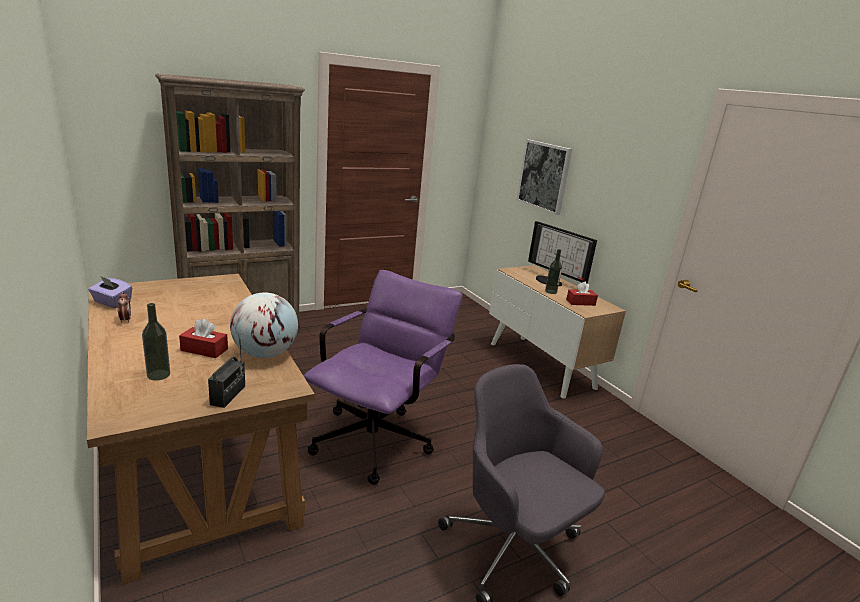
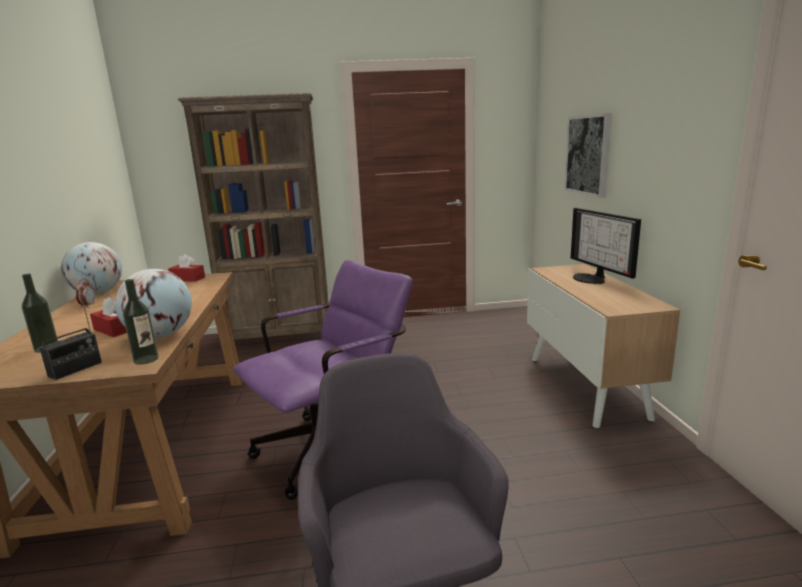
camera: 25 degrees right, 5 degrees down
(112, 302) = (98, 293): purple tissue box -> globe
(551, 291) = (581, 289): bottle -> bottle (146, 359)
(580, 302) = (615, 300): red tissue box -> red tissue box (188, 279)

